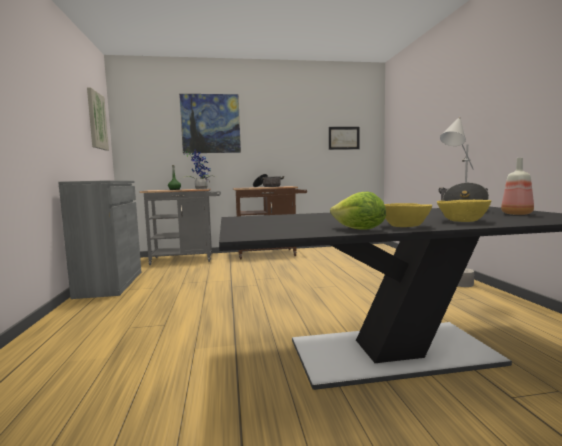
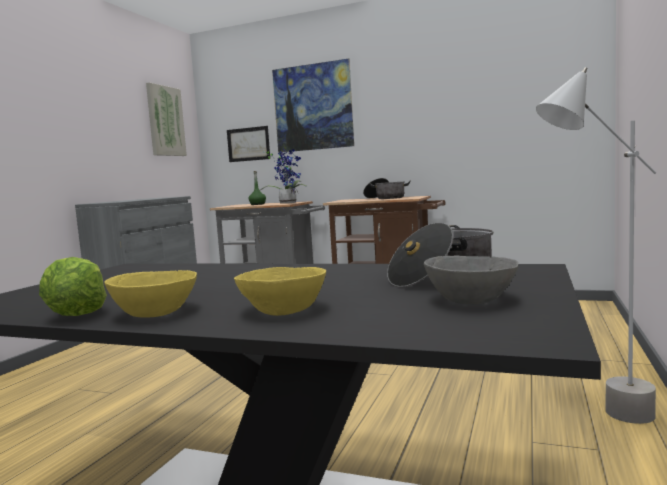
camera: 30 degrees right, 0 degrees up
(344, 138) = (527, 108): picture -> picture (248, 144)
(518, 214) = (471, 300): bottle -> grey bowl

